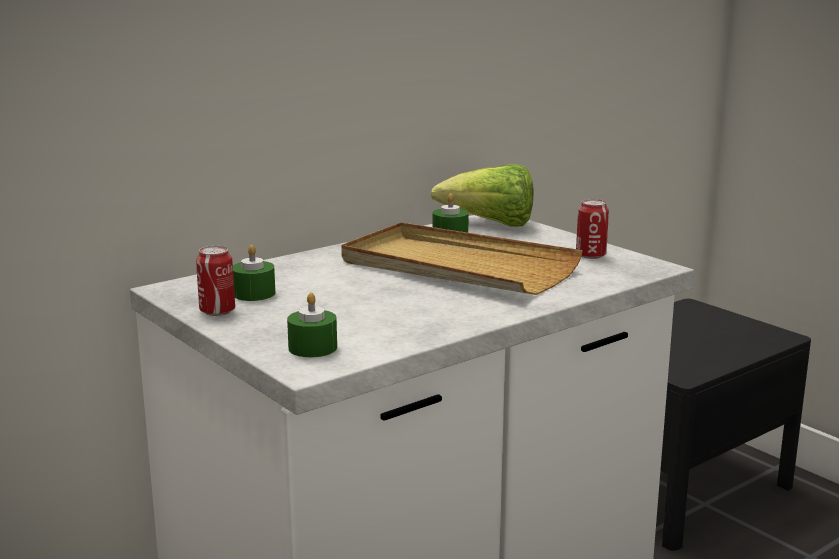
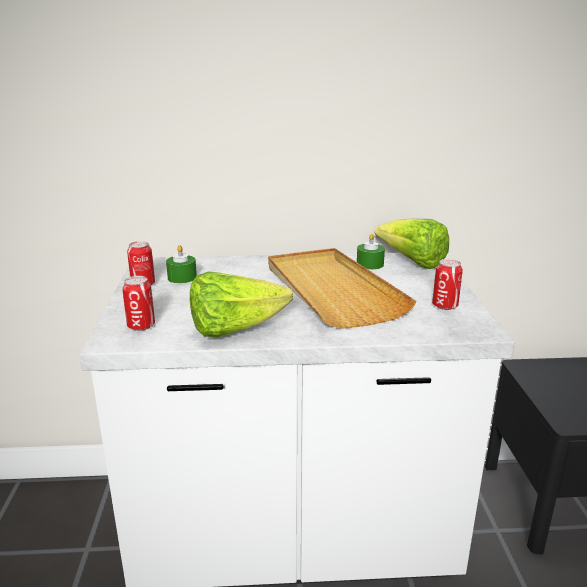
camera: 35 degrees right, 5 degrees up
(312, 347) = (141, 326): green candle -> can
(428, 324) = (235, 329): none -> lettuce

